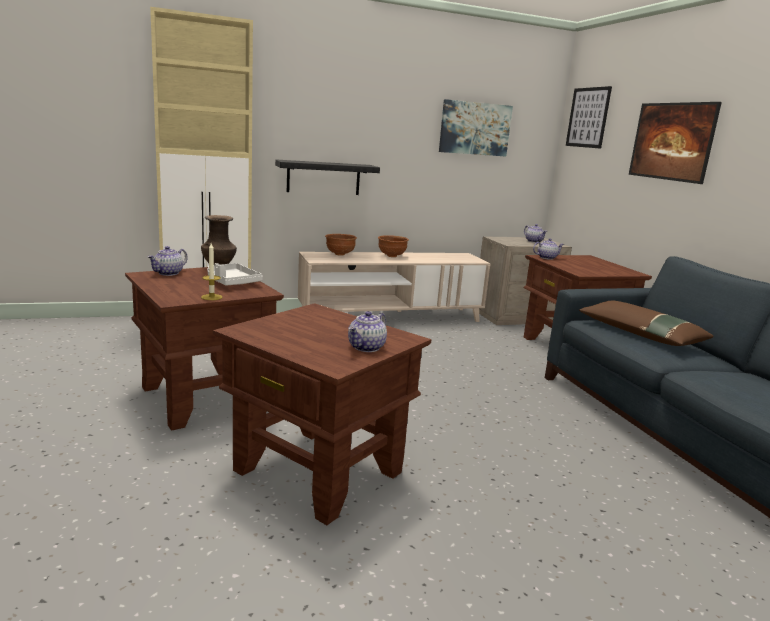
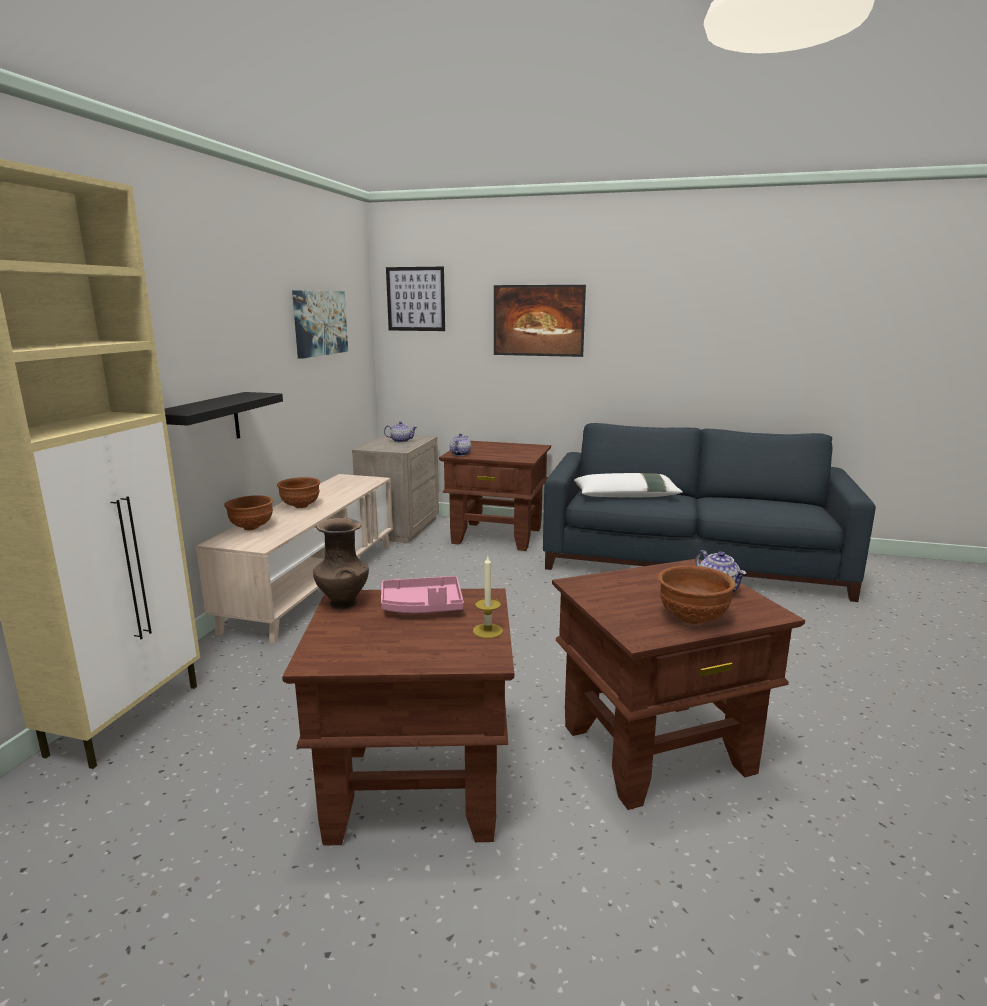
camera: 55 degrees left, 0 degrees up
(168, 273) = (328, 641): teapot -> none
(231, 282) = (422, 606): white tray -> pink tray
(291, 342) = (692, 618): none -> brown bowl
(640, 334) = (626, 496): brown pillow -> white pillow

